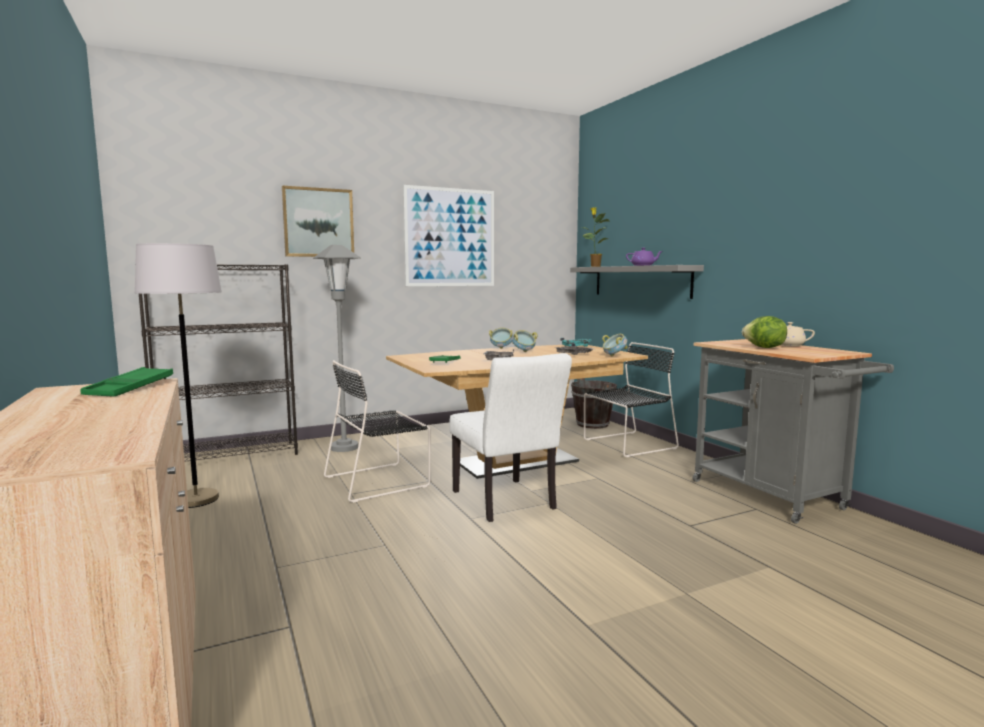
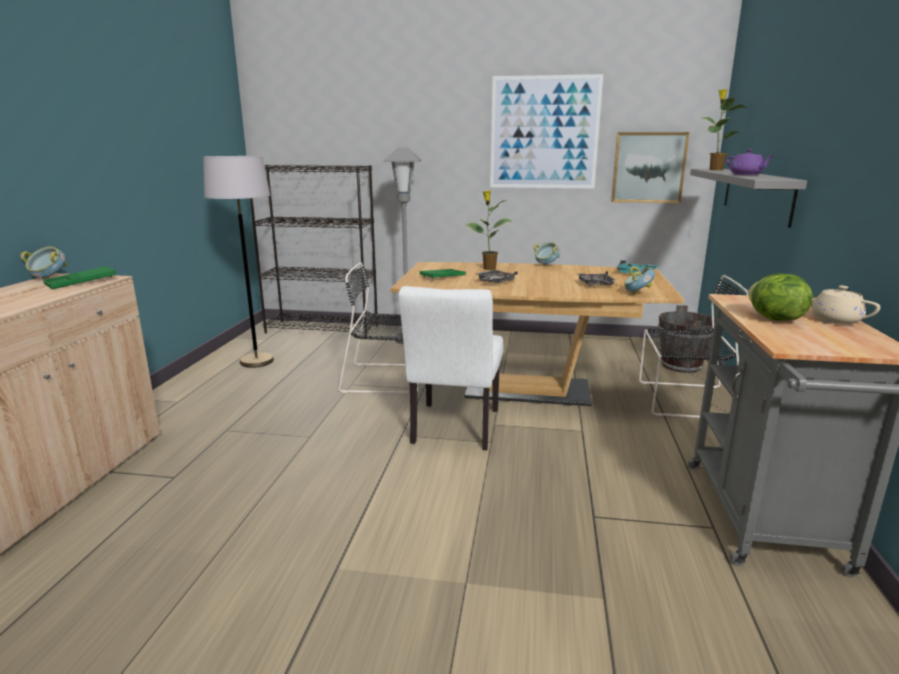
camera: 35 degrees right, 10 degrees up
(318, 223) = (406, 122): picture -> picture (648, 167)
(464, 354) = (488, 268): none -> potted plant
(523, 351) = (555, 273): bowl -> bowl (48, 278)

